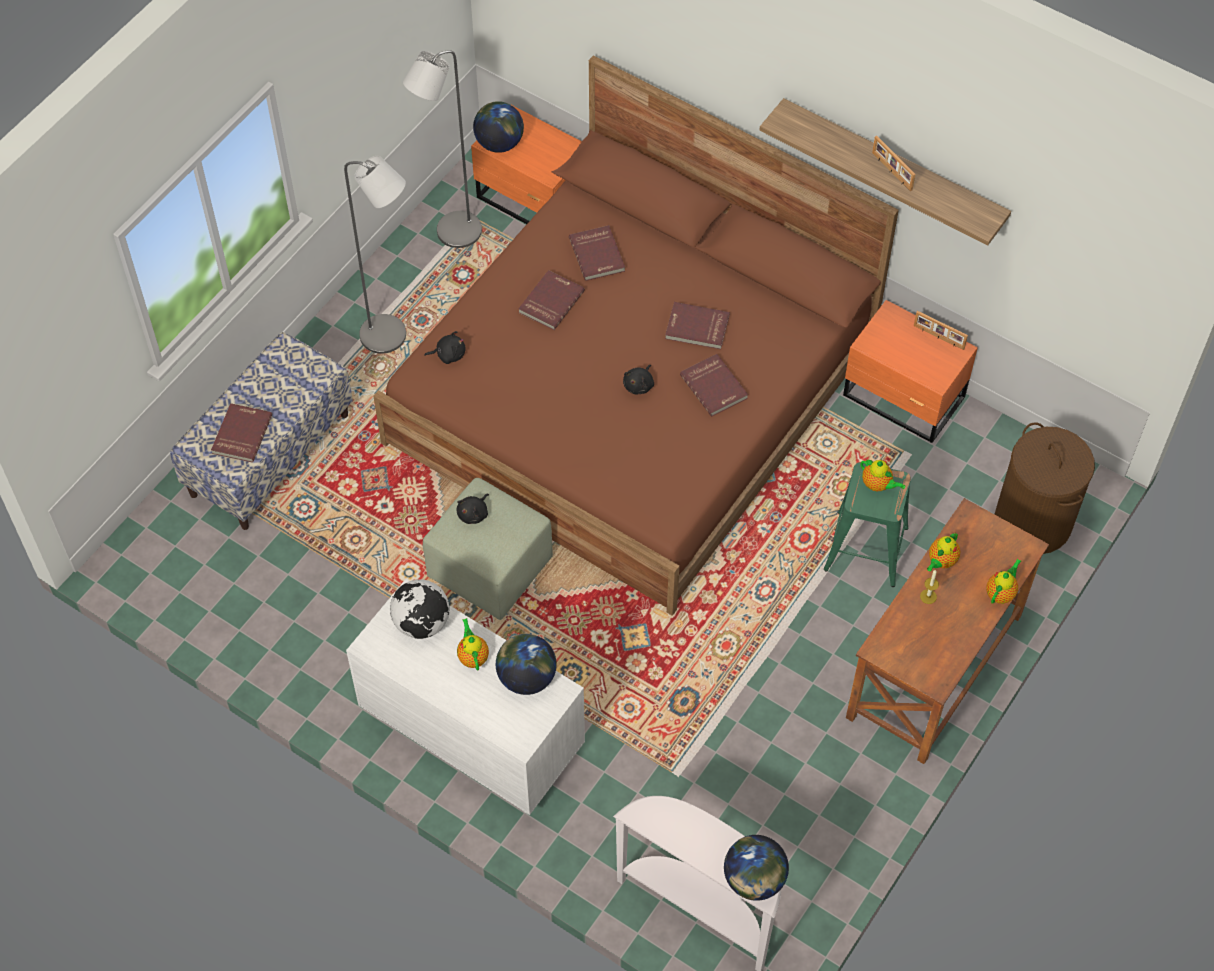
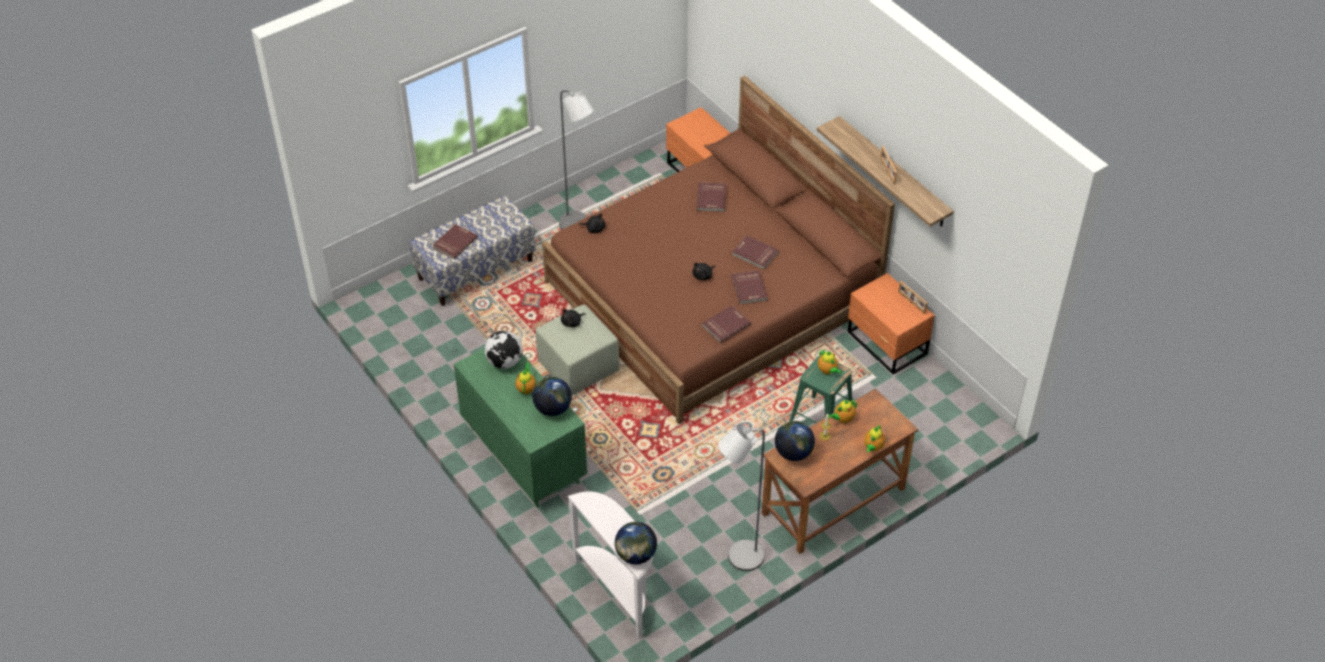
camera: 20 degrees right, 10 degrees down
(452, 235) = (642, 180): grey floor lamp -> grey floor lamp (739, 558)
(471, 735) = (523, 454): white dresser -> green dresser
(499, 143) = (684, 126): globe -> globe (793, 452)
(550, 301) = (670, 216): red book -> red book (725, 325)
(1001, 593) = (873, 447): teapot -> teapot turned 150 degrees clockwise
(1033, 522) = (939, 437): brown laundry basket -> none

